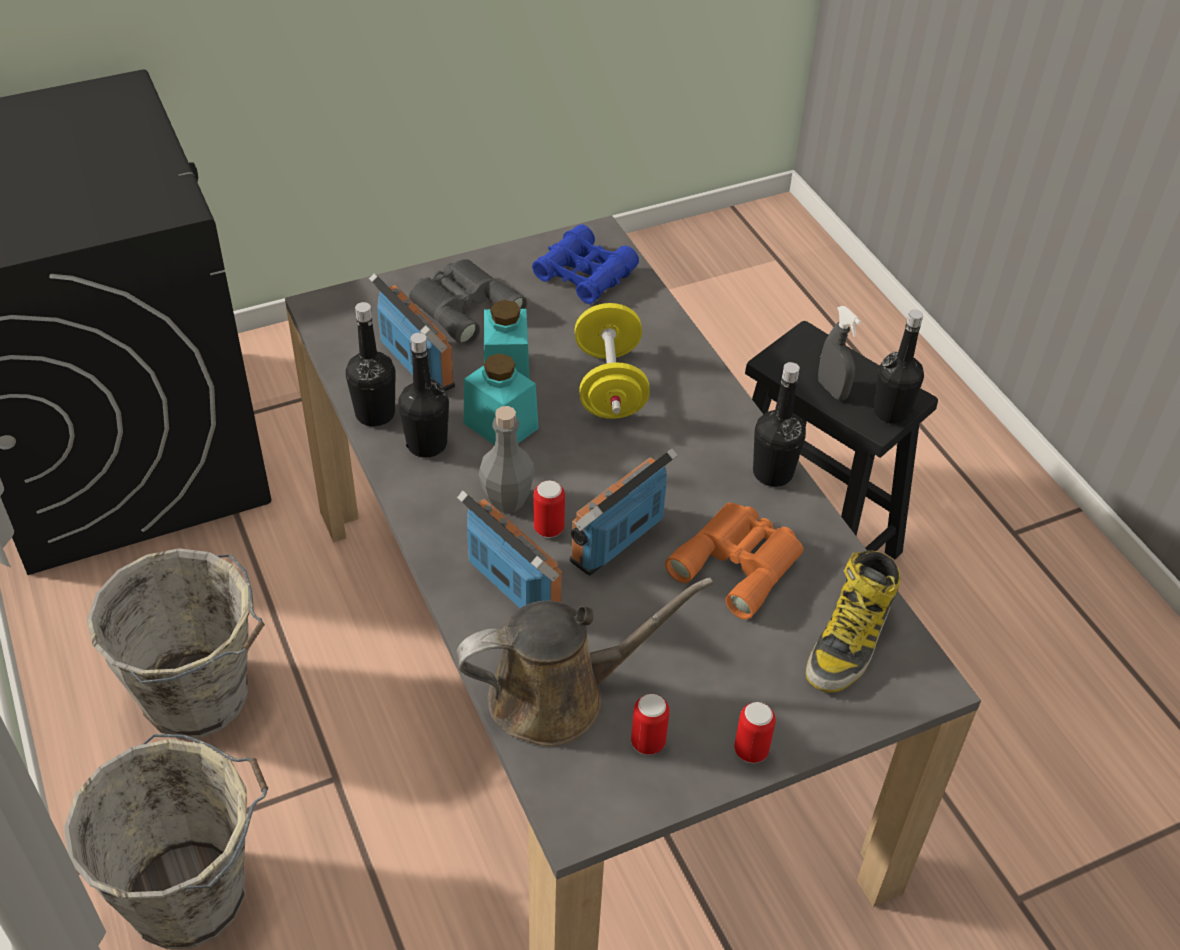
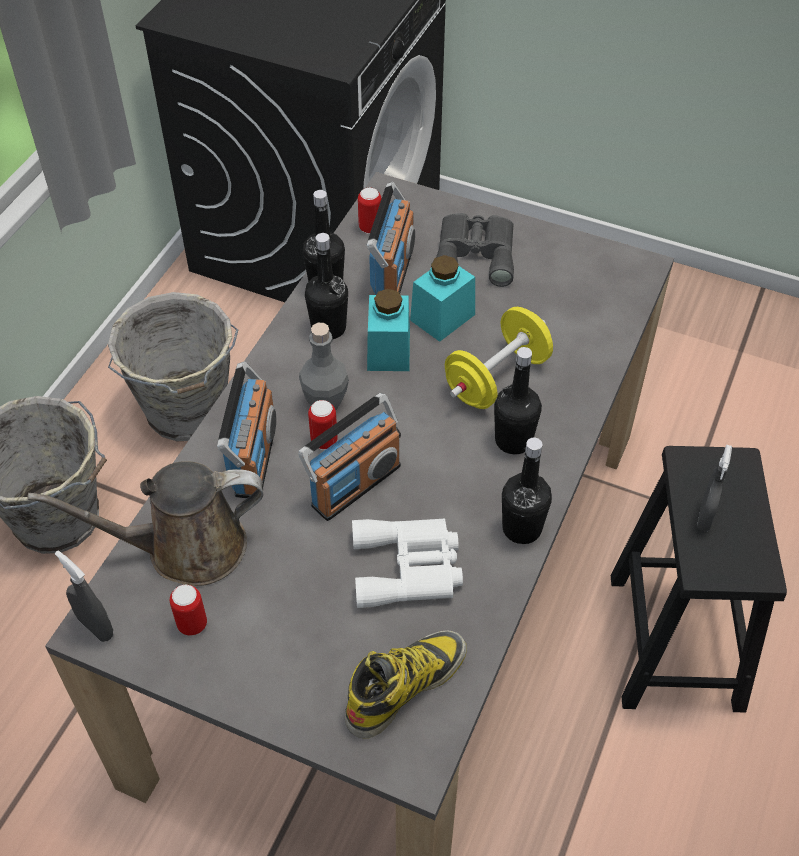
camera: 50 degrees right, 5 degrees up
(558, 695) = (185, 548): brown watering can -> brown watering can turned 135 degrees clockwise
(576, 817) = (95, 627): none -> grey spray bottle
(584, 275) = (589, 288): blue binoculars -> none
(618, 540) = (355, 485): radio -> radio turned 135 degrees clockwise
(740, 563) = (409, 568): orange binoculars -> white binoculars
(751, 751) = (241, 690): can -> can (370, 228)
(849, 640) = (405, 685): boot -> boot turned 150 degrees clockwise
(891, 412) = (728, 570): black bottle -> black bottle (513, 440)

